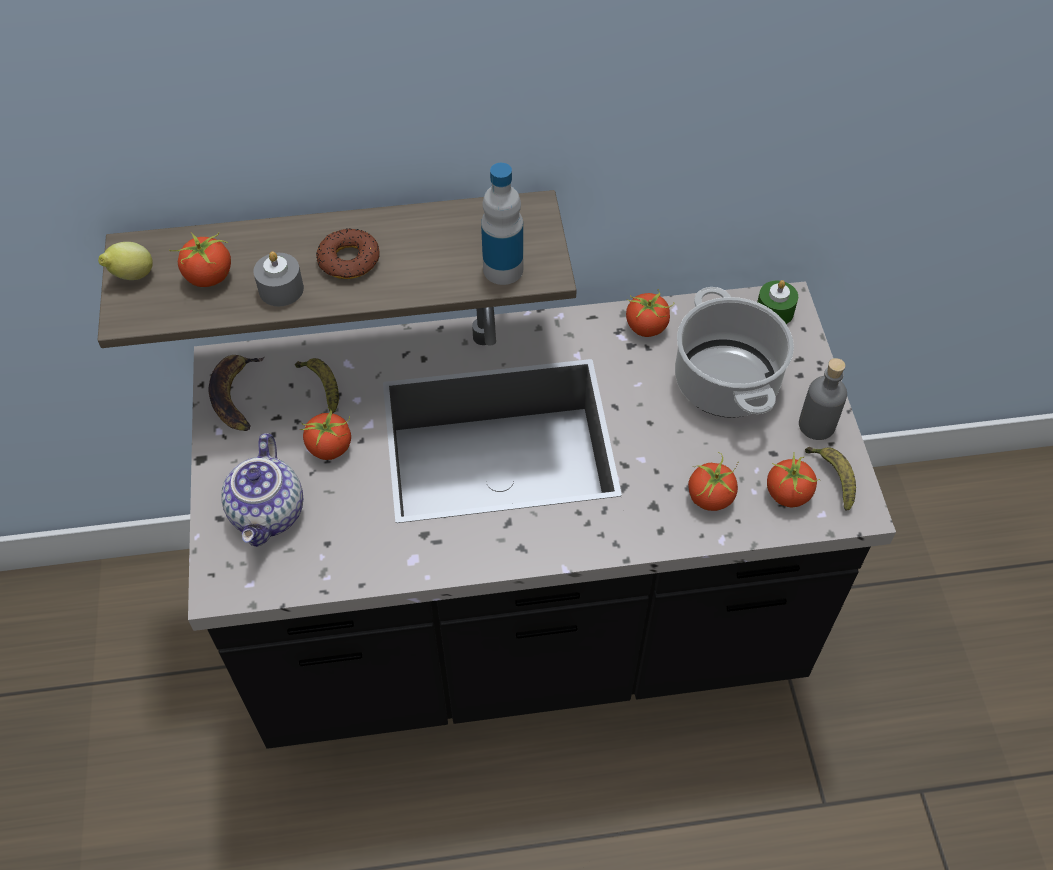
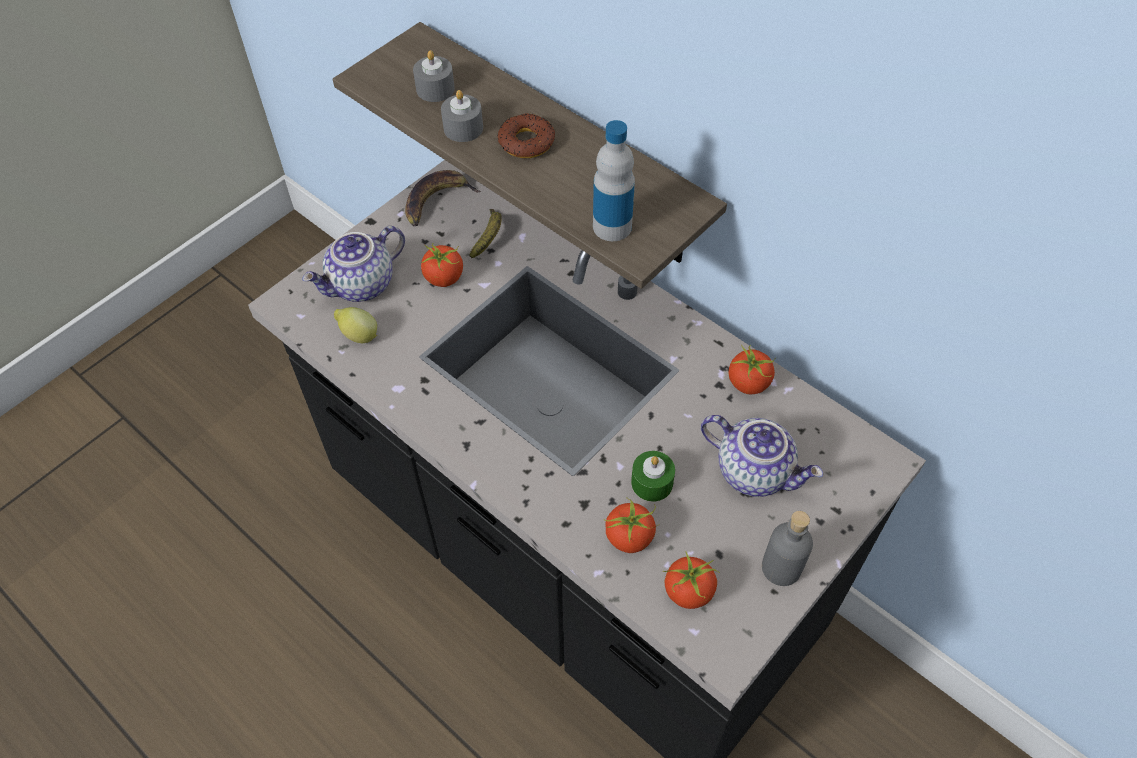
camera: 50 degrees right, 0 degrees up
(132, 276) = (397, 56): lemon -> lemon (359, 336)
(209, 277) = (435, 89): tomato -> grey candle
(724, 380) = (755, 471): cooking pot -> teapot
(774, 311) = (866, 459): green candle -> green candle (652, 482)
(832, 478) = (738, 616): banana -> none

